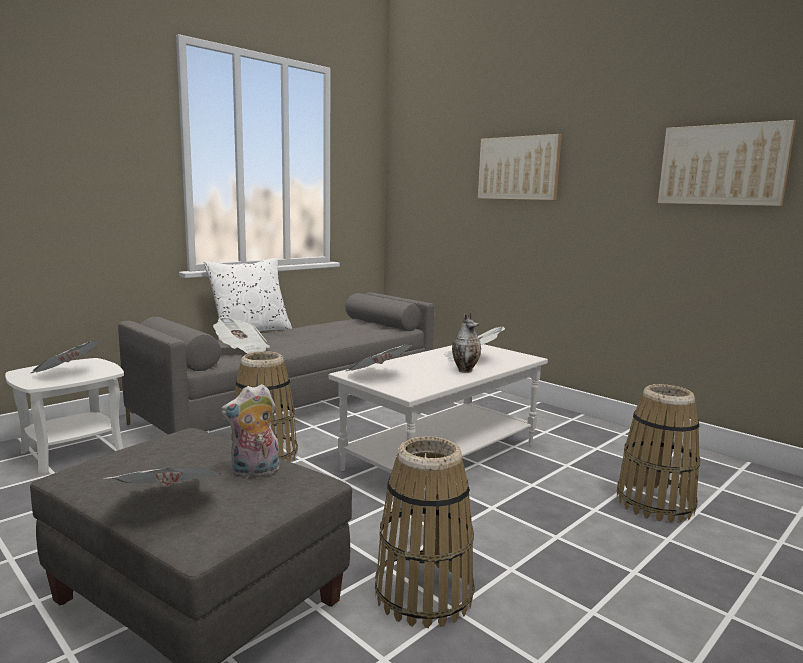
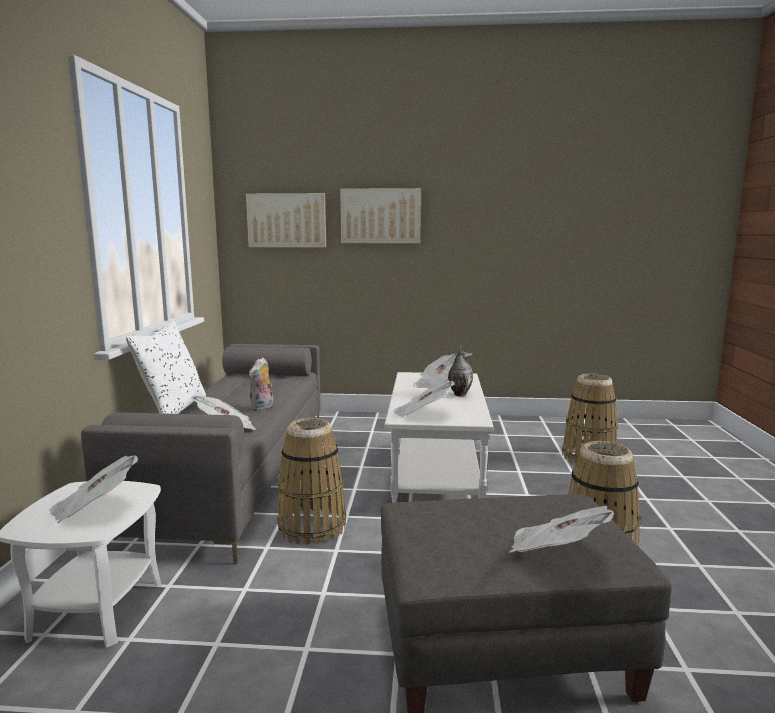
camera: 40 degrees left, 0 degrees up
(254, 473) = (532, 511): plush toy -> plush toy (262, 408)
(722, 165) = (550, 216): picture -> picture (287, 220)

